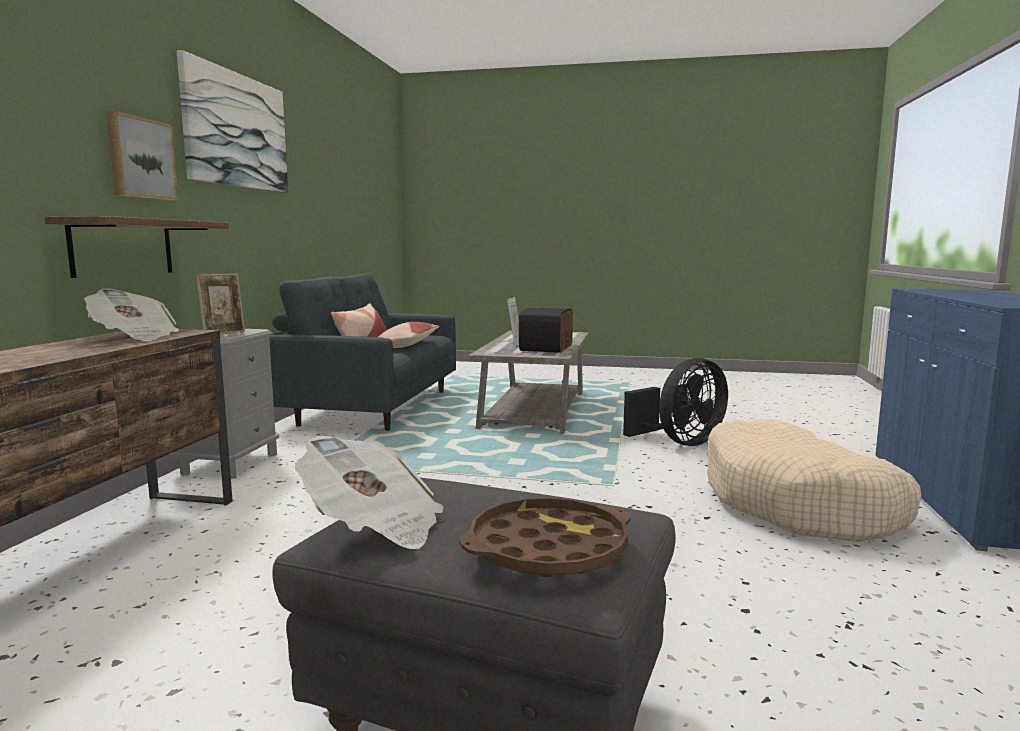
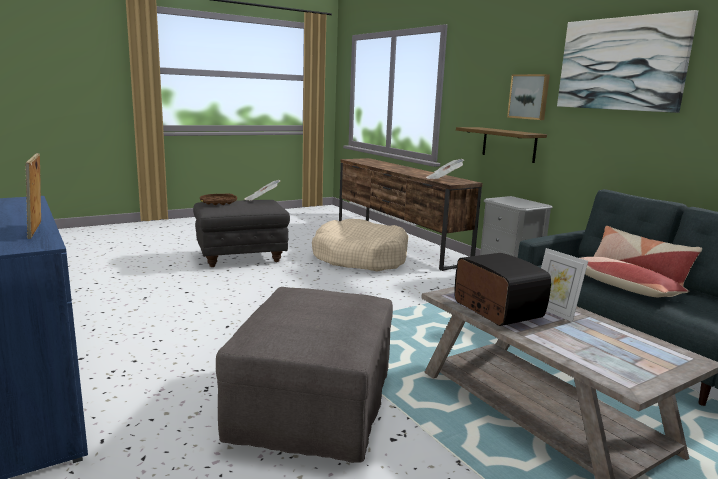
camera: 135 degrees right, 5 degrees up
(224, 334) = (509, 201): picture frame -> picture frame (37, 231)
(681, 442) = (314, 405): black fan -> grey ottoman
(799, 504) = (172, 355): beige dog bed -> beige dog bed (360, 258)

